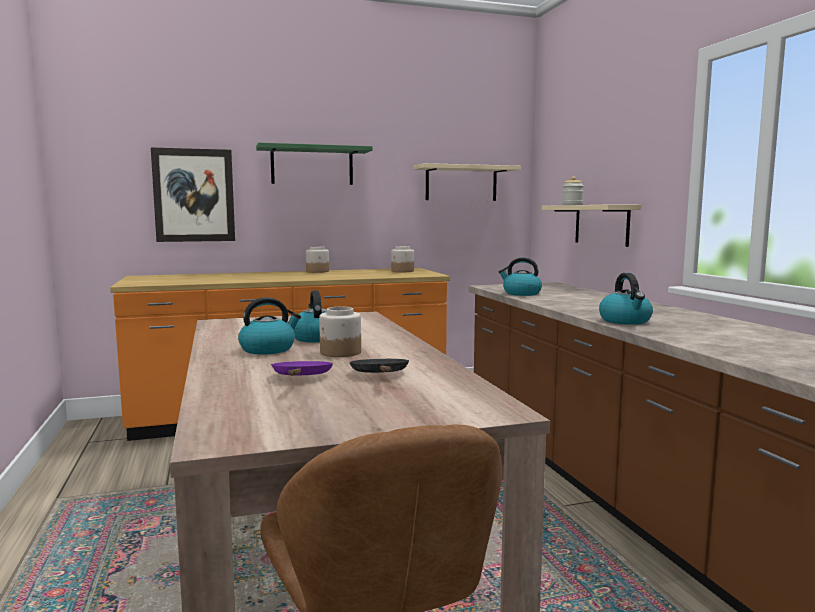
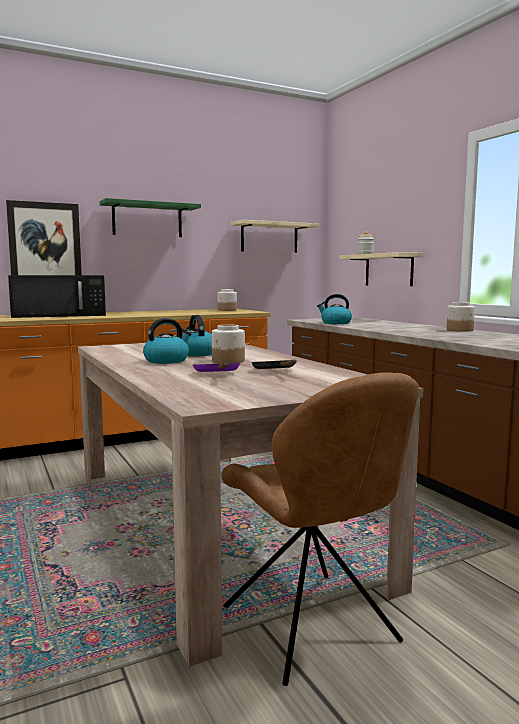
camera: 10 degrees left, 0 degrees up
(205, 277) = (61, 315): none -> black microwave
(317, 271) = (155, 311): jar -> jar (460, 330)
(625, 321) = (432, 335): kettle -> none

